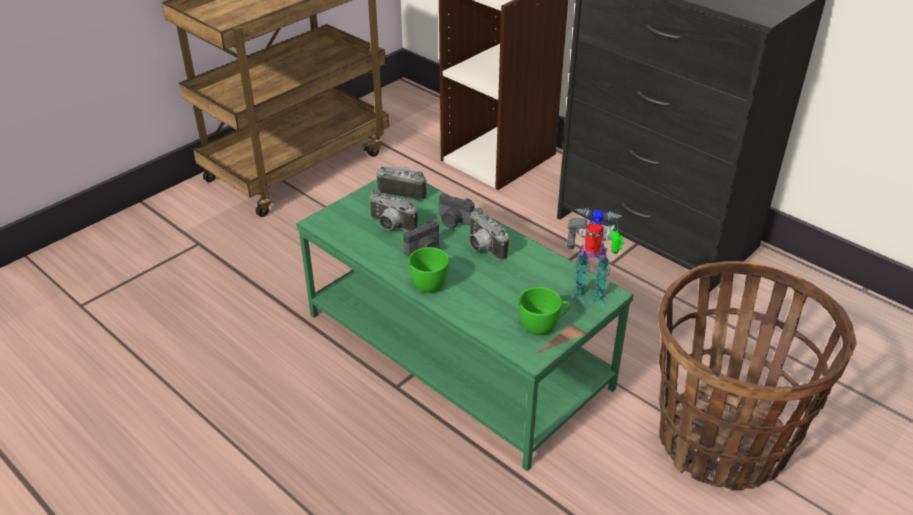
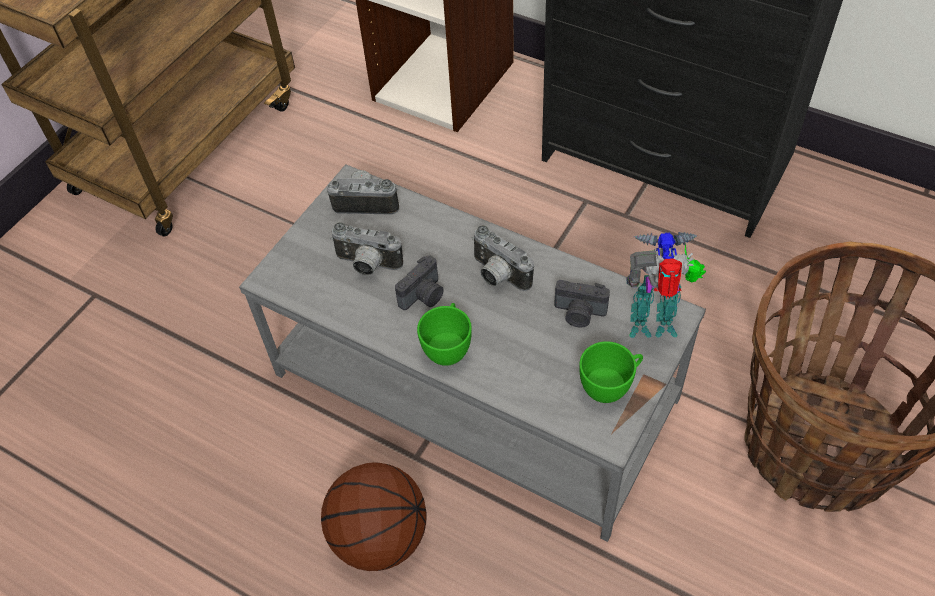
camera: 10 degrees left, 15 degrees up
(351, 431) = (379, 536): none -> basketball
(454, 221) = (447, 239): camera -> camera (579, 314)
(458, 350) = (476, 386): green coffee table -> grey coffee table

